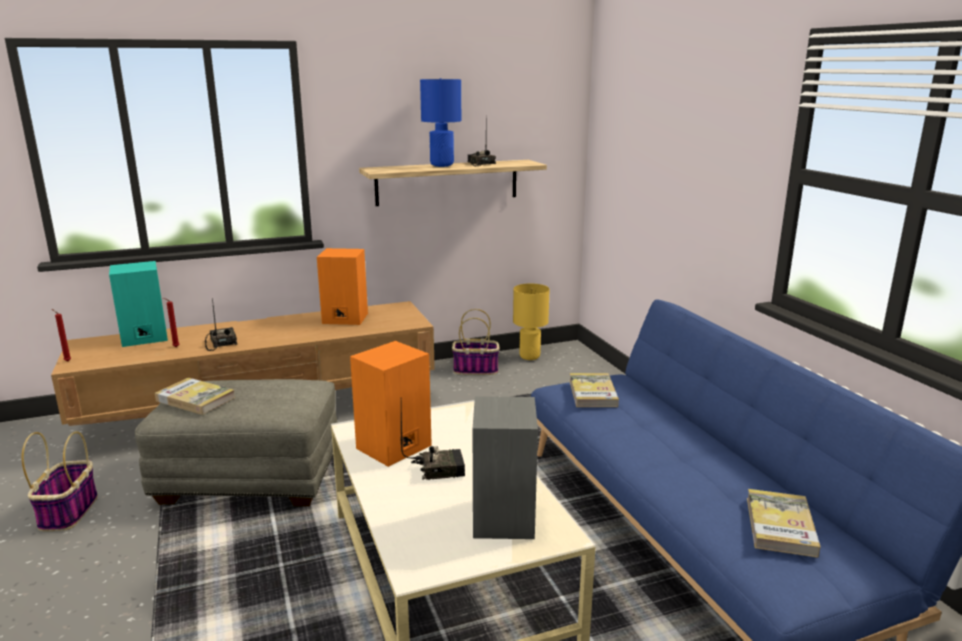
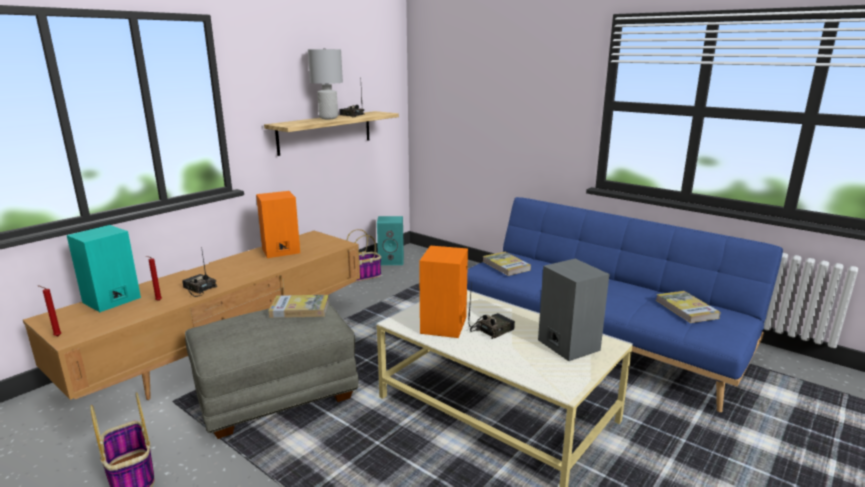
camera: 30 degrees left, 0 degrees up
(195, 399) = (234, 335): book -> book (300, 309)
(442, 166) = (328, 119): blue table lamp -> grey table lamp
(530, 358) = (392, 260): yellow table lamp -> turquoise speaker

